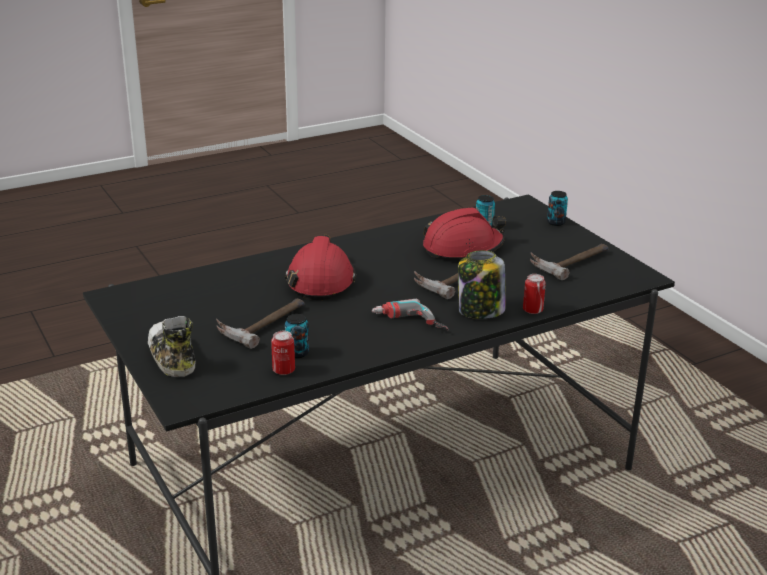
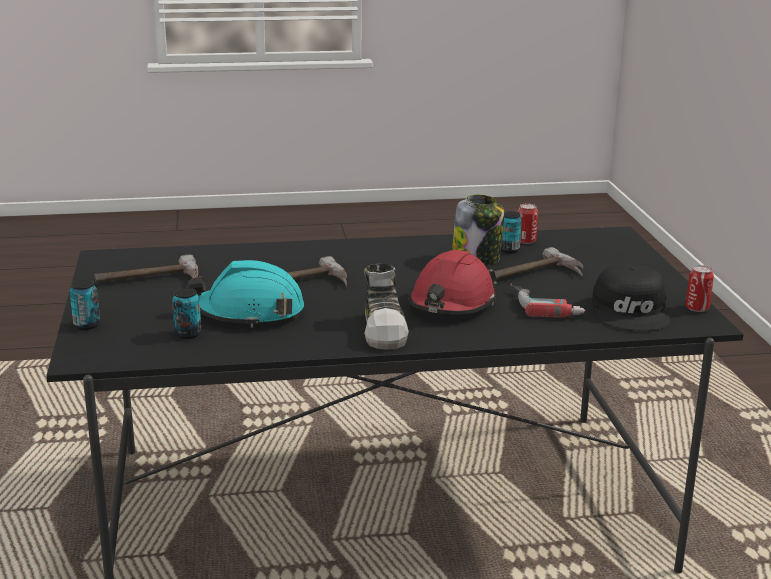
camera: 160 degrees left, 5 degrees down
(172, 297) = (631, 311): none -> black cap
(172, 357) = (628, 262): shoe -> shoe (385, 330)
(408, 324) = (388, 255): power drill -> power drill (546, 304)
(463, 248) = (249, 313): red hard hat -> turquoise hard hat
(480, 311) = (309, 254): jar -> jar (477, 258)
(532, 310) = (258, 248): can -> can (697, 308)

